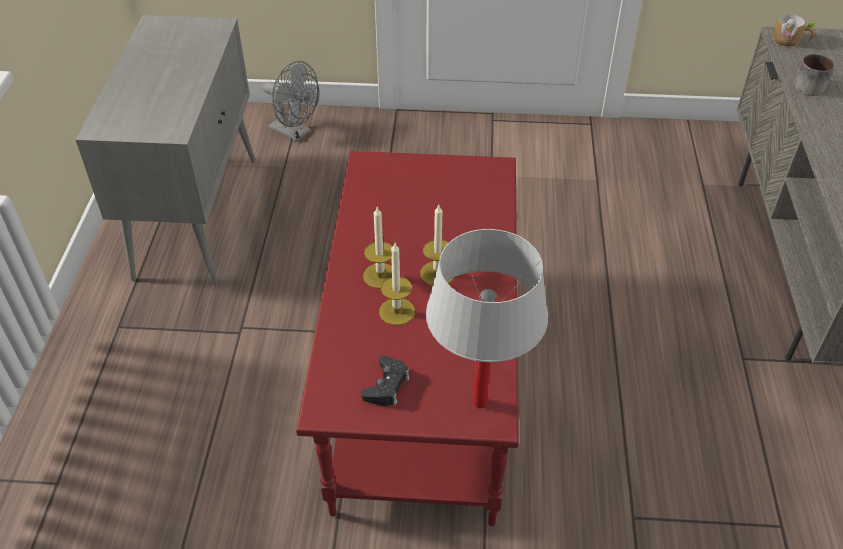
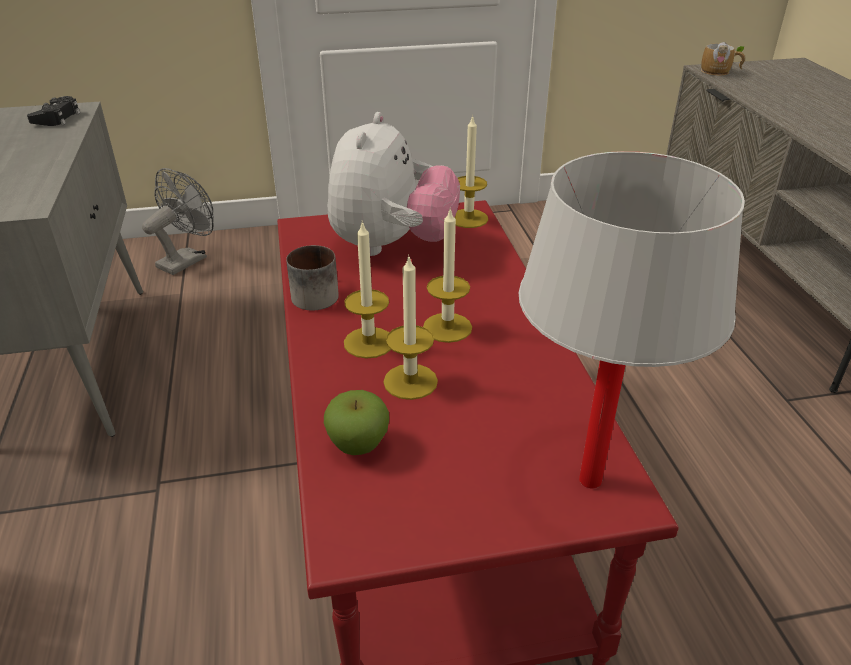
camera: 15 degrees left, 10 degrees down
(295, 133) = (187, 259): grey fan -> grey fan turned 75 degrees counterclockwise
(349, 350) = (358, 445): none -> apple
(386, 386) = (437, 485): black game controller -> black game controller (57, 118)
(425, 193) = (392, 246): none -> plush toy
(493, 175) = (468, 218): none -> candle
(808, 85) = (764, 98): mug -> mug (315, 293)

